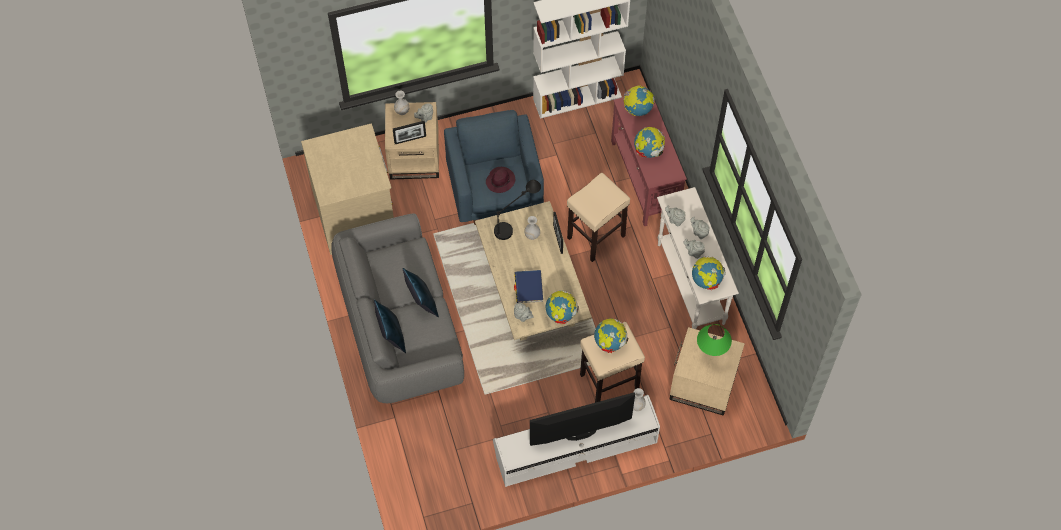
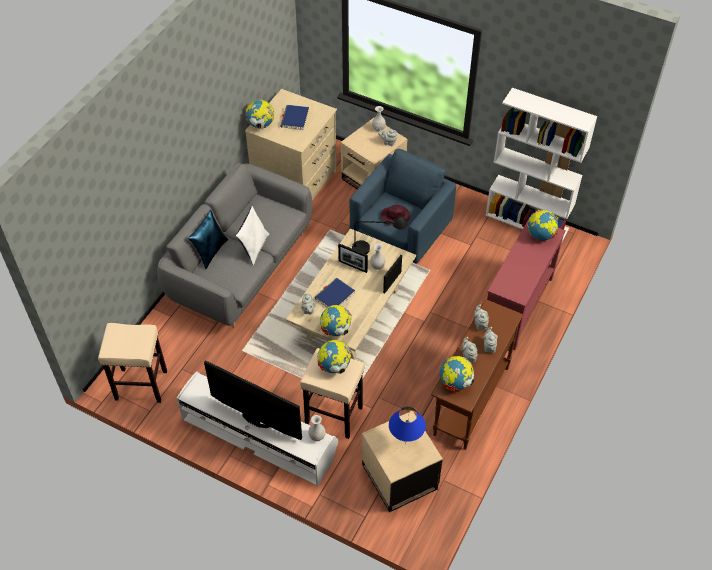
camera: 45 degrees right, 10 degrees down
(348, 161) = (294, 118): none -> blue book
(410, 139) = (363, 148): picture frame -> picture frame (353, 266)
(421, 301) = (254, 247): blue pillow -> white pillow
(595, 237) = (436, 315): beige stool -> beige stool (140, 385)
(648, 151) = (516, 267): globe -> globe (261, 125)
(690, 284) = (470, 401): white console table -> brown console table
(710, 355) = (405, 444): green table lamp -> blue table lamp

